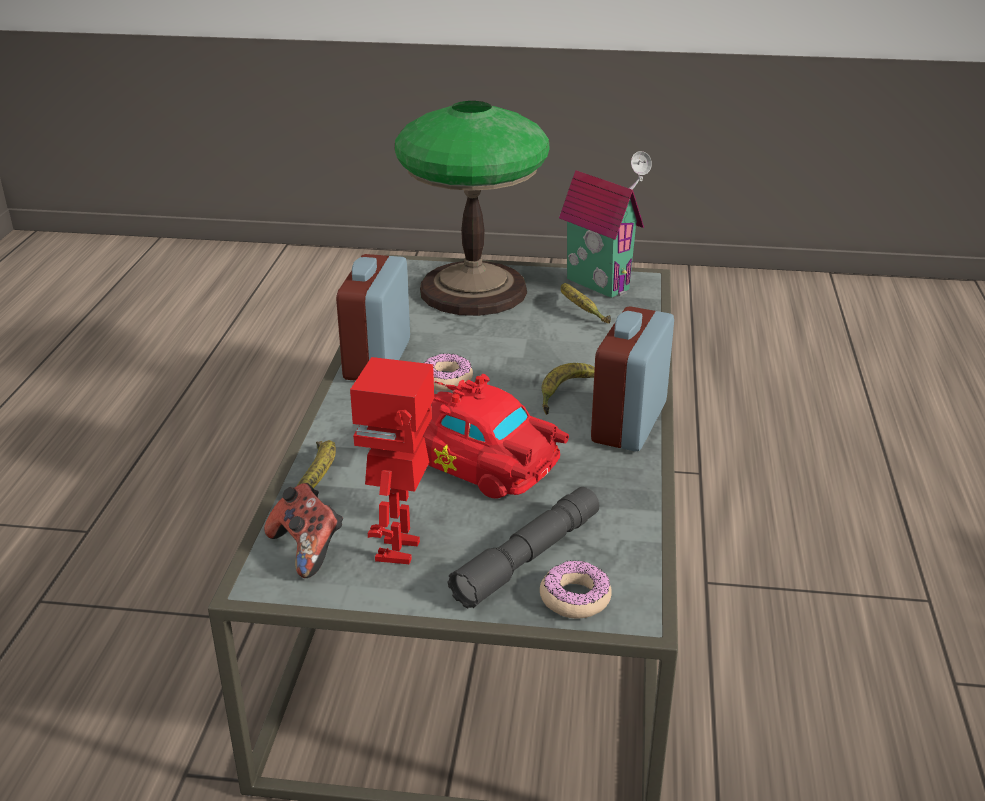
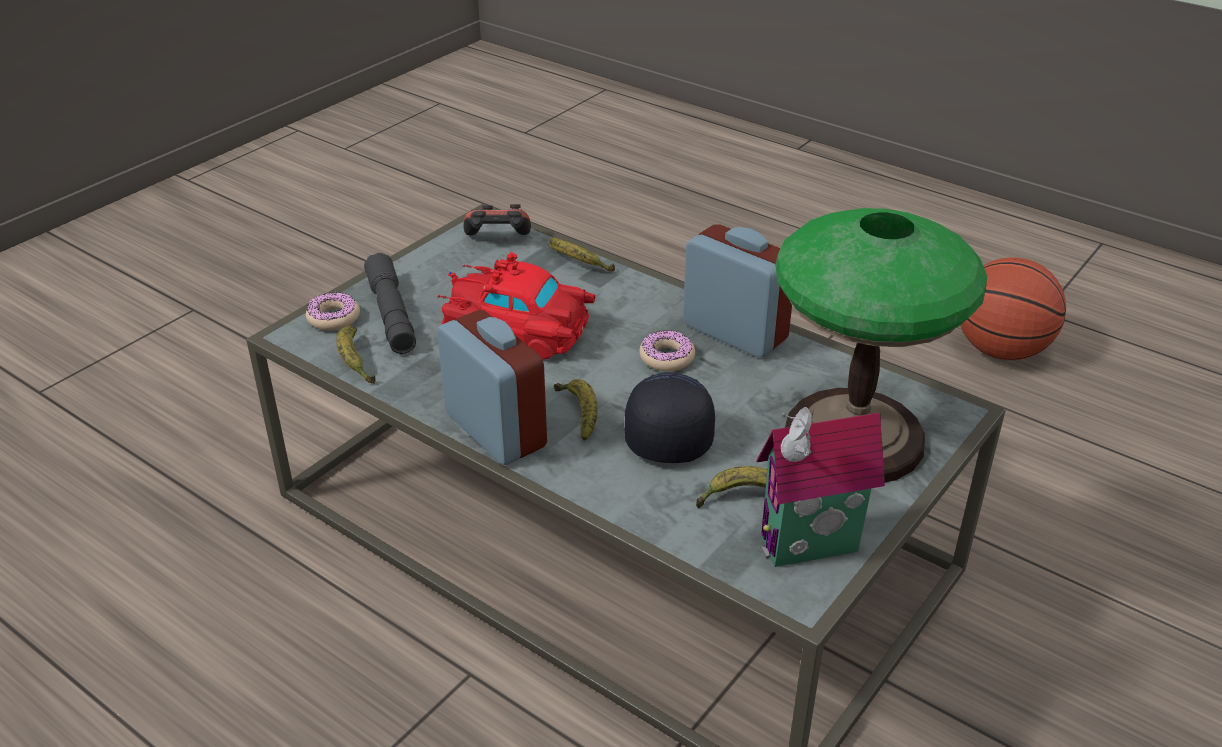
camera: 120 degrees right, 5 degrees up
(70, 432) = (1000, 350): none -> basketball
(400, 550) = (458, 272): toy robot -> none
(480, 464) = (519, 332): red toy car -> red toy car turned 135 degrees counterclockwise
(539, 353) = (669, 429): none -> black cap
(629, 541) = (354, 362): none -> banana

